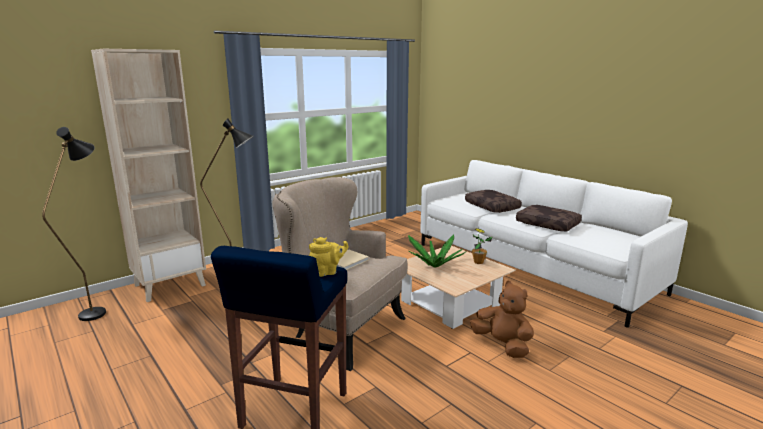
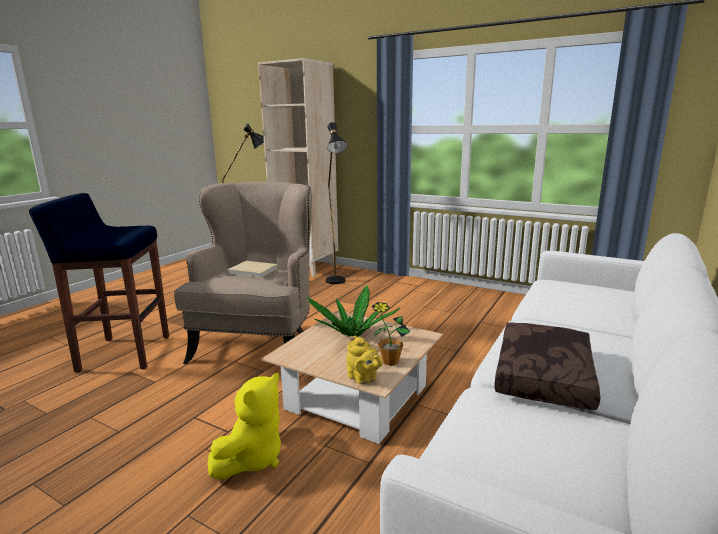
camera: 70 degrees right, 0 degrees up
(327, 272) = (110, 240): yellow teapot -> yellow teapot (363, 379)
(493, 207) = (579, 318): brown pillow -> none
(502, 345) = (252, 458): brown plush toy -> yellow plush toy

